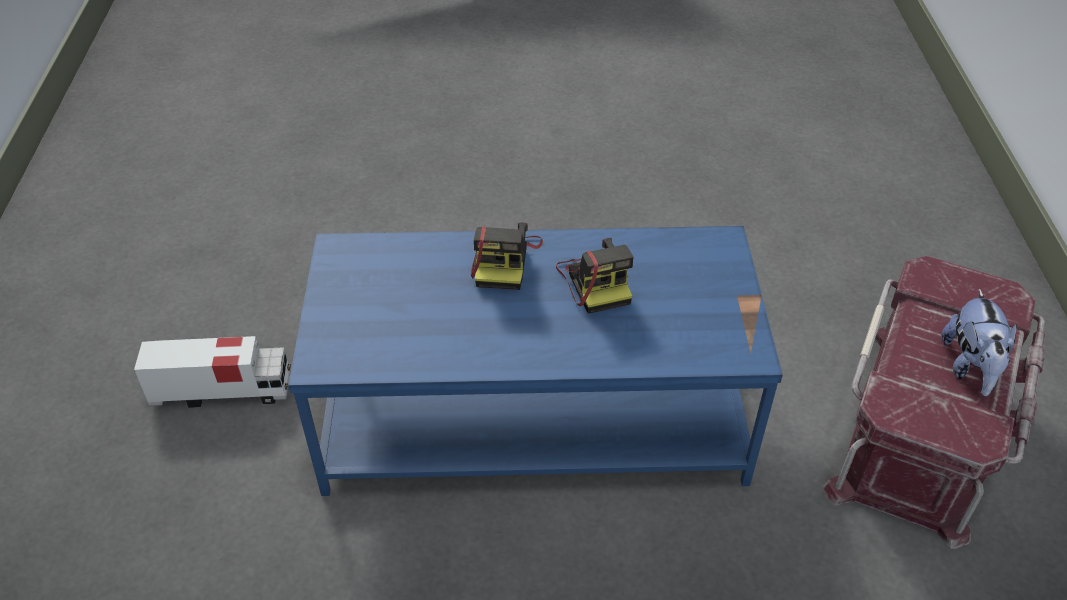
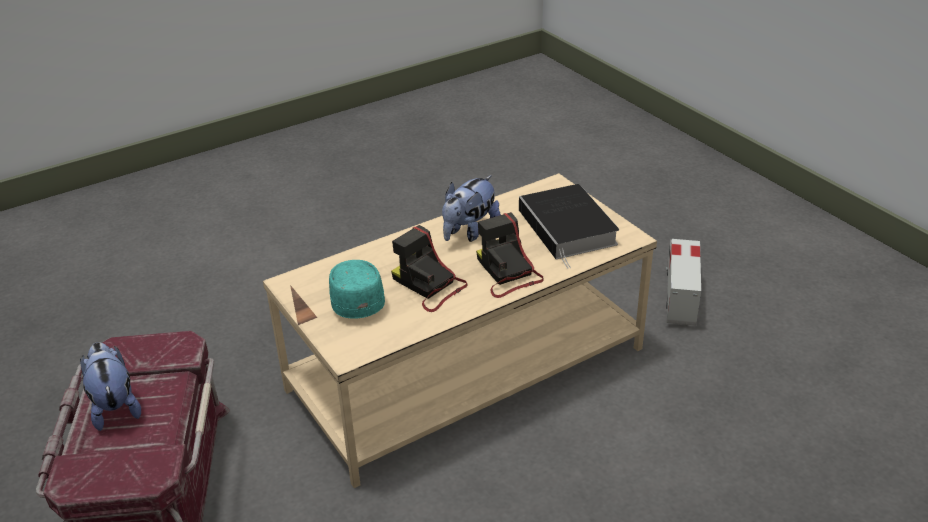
camera: 150 degrees right, 10 degrees down
(223, 392) = (680, 295): toy truck -> toy truck turned 135 degrees clockwise
(382, 287) = (569, 229): none -> book
(493, 335) = (469, 232): none -> plush toy
(535, 412) = (466, 370): blue coffee table -> beige coffee table
(684, 298) = (356, 299): none -> turquoise cap

